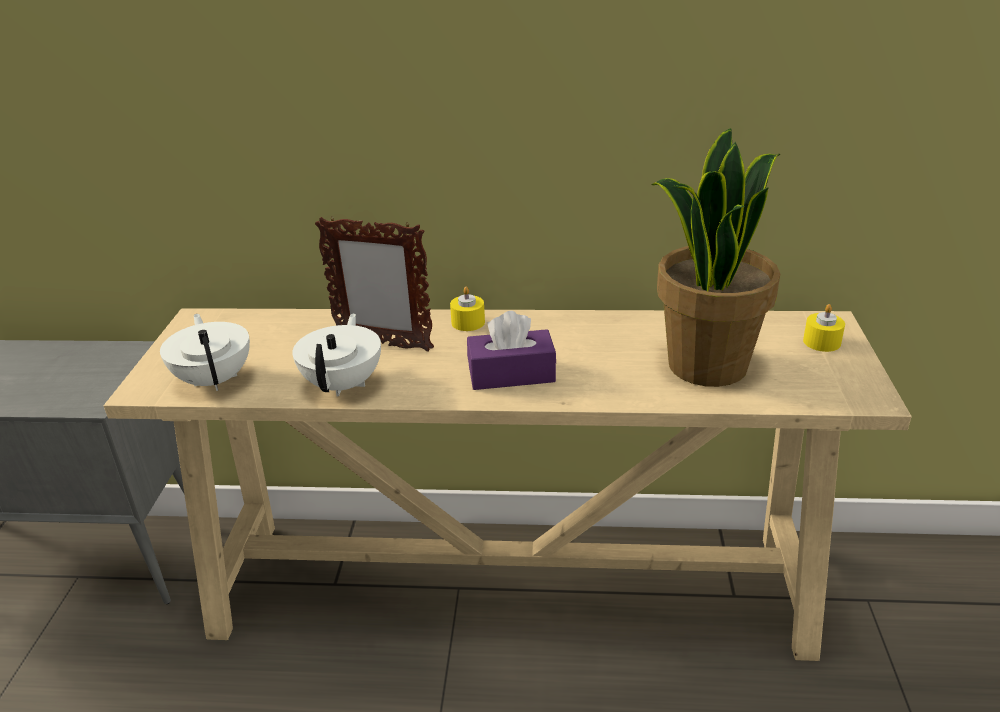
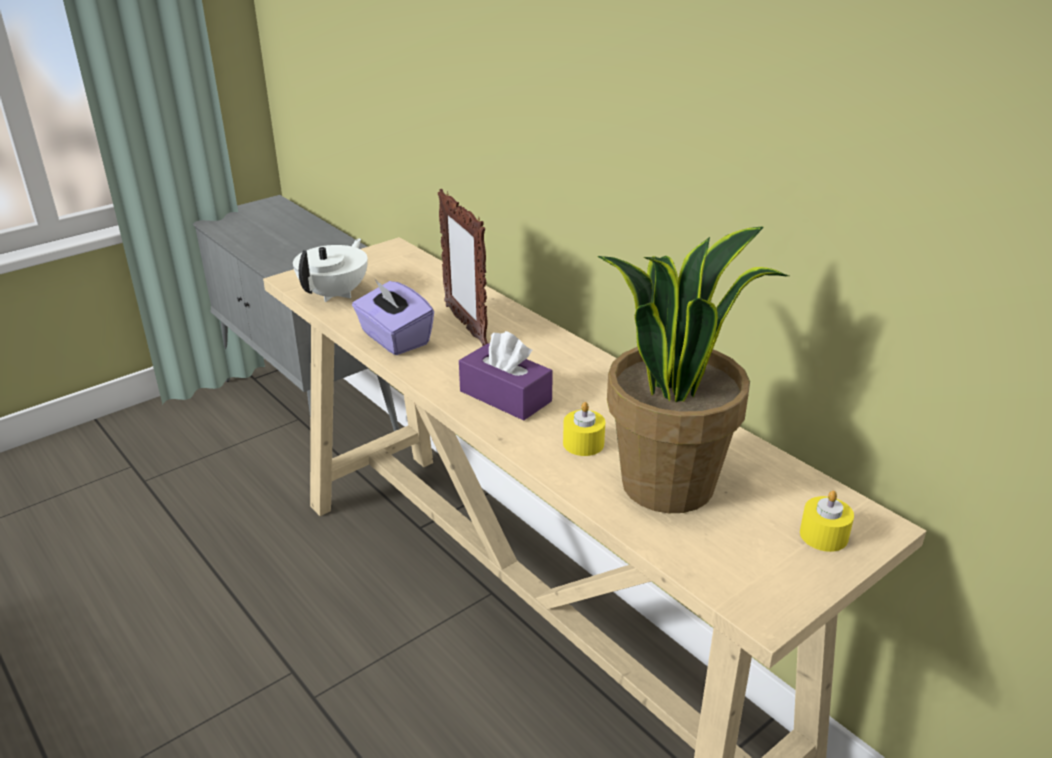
camera: 45 degrees right, 0 degrees up
(344, 384) = (394, 339): white teapot -> purple tissue box
(468, 322) = (549, 341): yellow candle -> yellow candle (583, 443)

